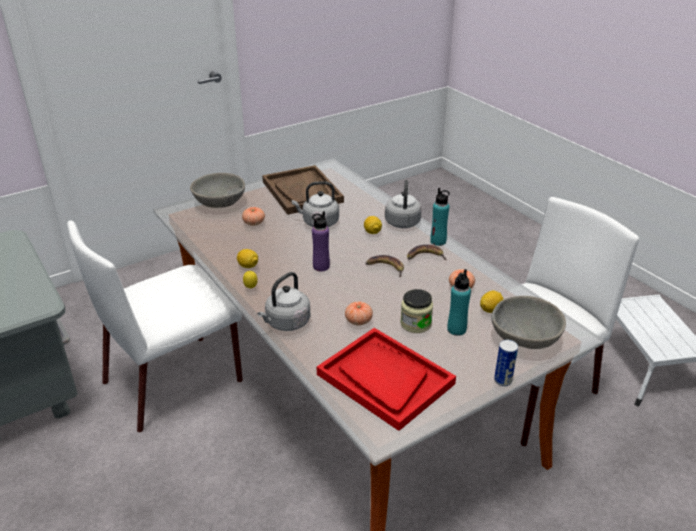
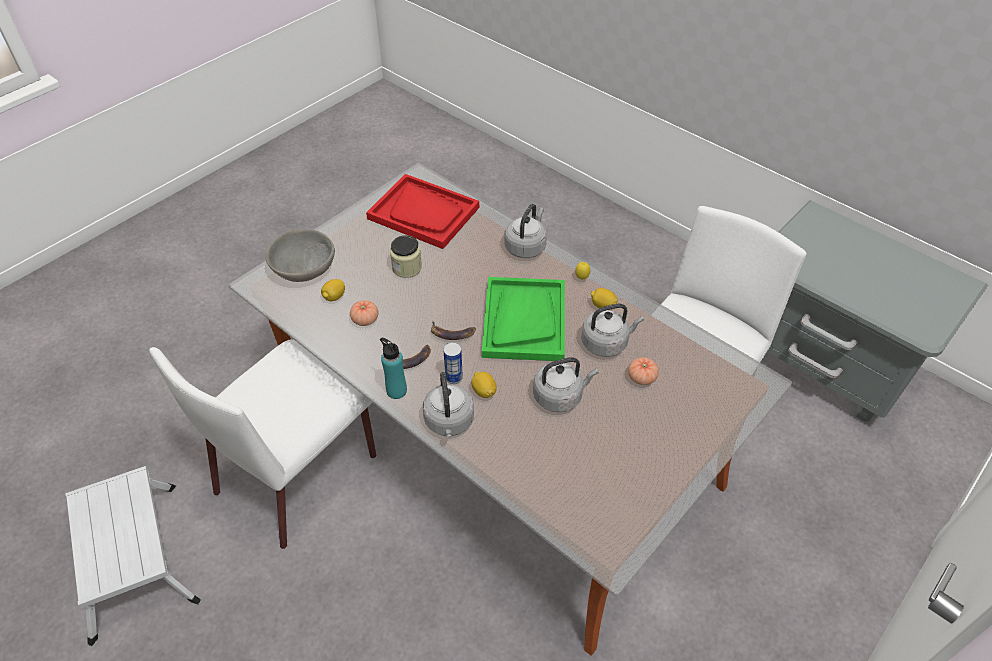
camera: 165 degrees right, 15 degrees up
(220, 203) = (713, 409): grey bowl -> none
(264, 244) = (606, 343): none -> grey kettle
(302, 192) = (616, 464): brown tray -> none
(321, 266) = (524, 320): purple bottle -> green tray
(358, 321) = (461, 260): tomato -> none
(456, 329) = (368, 268): turquoise bottle -> none
(503, 380) = (328, 228): can -> can (454, 377)

